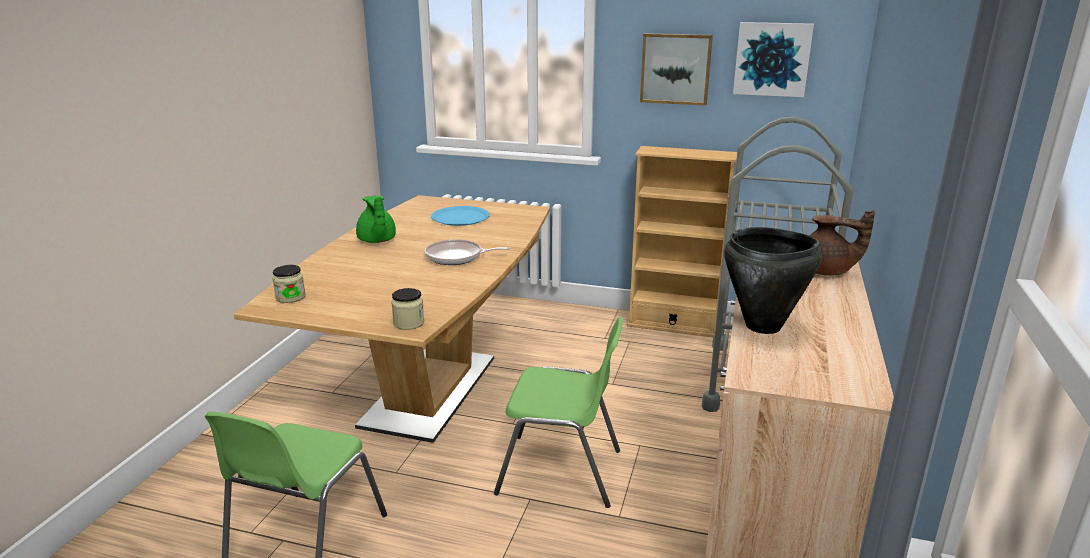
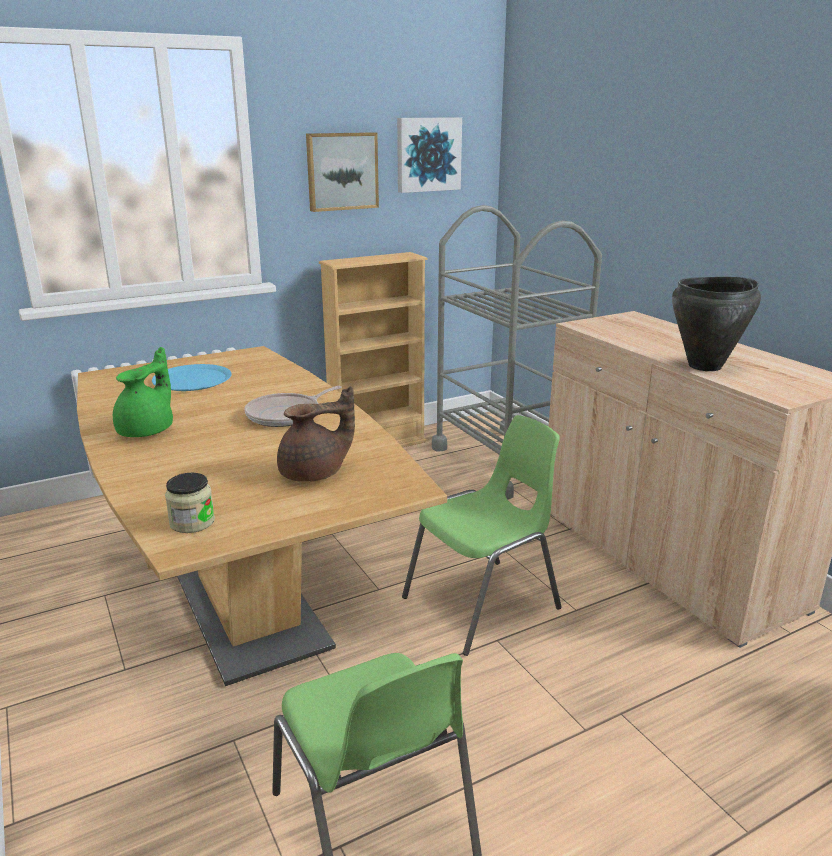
camera: 45 degrees left, 0 degrees up
(376, 240) = (148, 430): green teapot -> green teapot turned 90 degrees counterclockwise
(409, 323) = (394, 487): jar -> none
(826, 272) = (641, 323): brown teapot -> brown teapot (315, 474)

